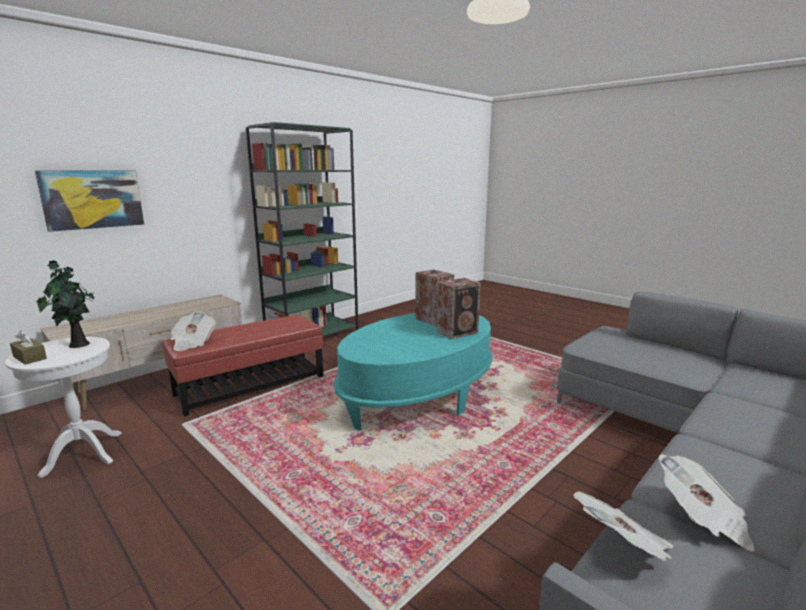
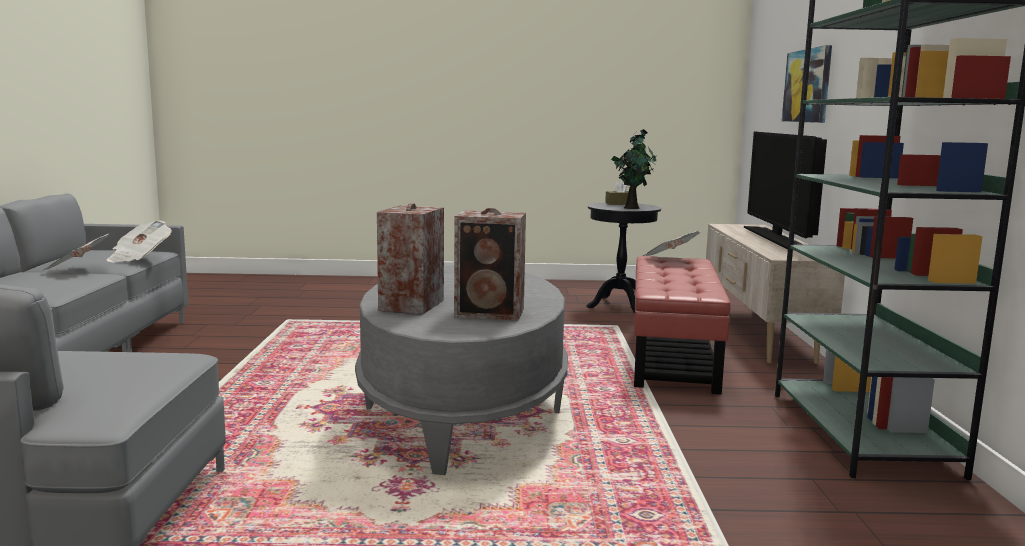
camera: 135 degrees right, 5 degrees down
(83, 453) = (619, 305): white side table -> black side table
(145, 312) = (777, 239): none -> television
(418, 395) = (463, 410): turquoise coffee table -> grey coffee table

